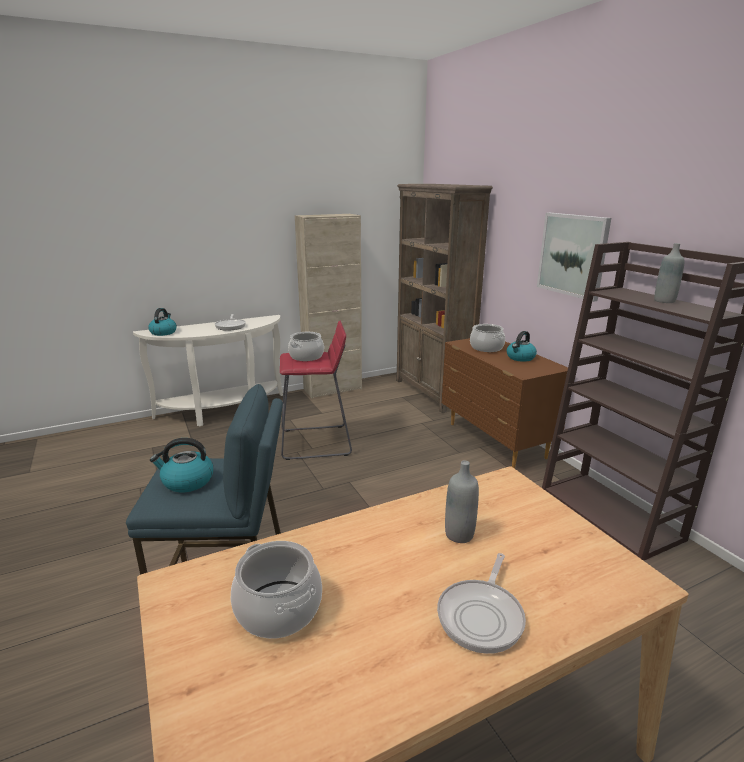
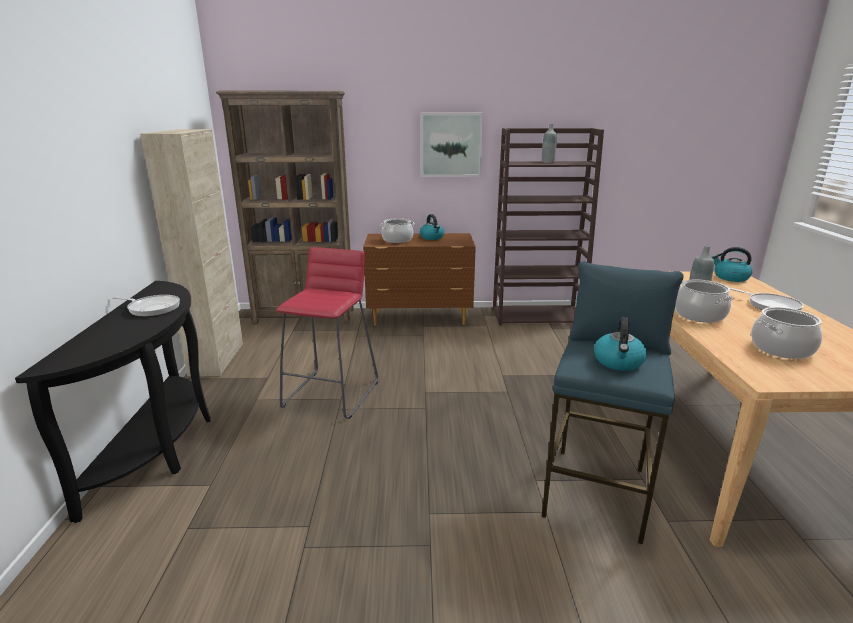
camera: 65 degrees left, 0 degrees up
(163, 332) = (85, 352): kettle -> kettle (730, 277)
(223, 412) = (161, 445): white console table -> black console table
(306, 356) = (314, 296): cooking pot -> cooking pot (699, 315)

